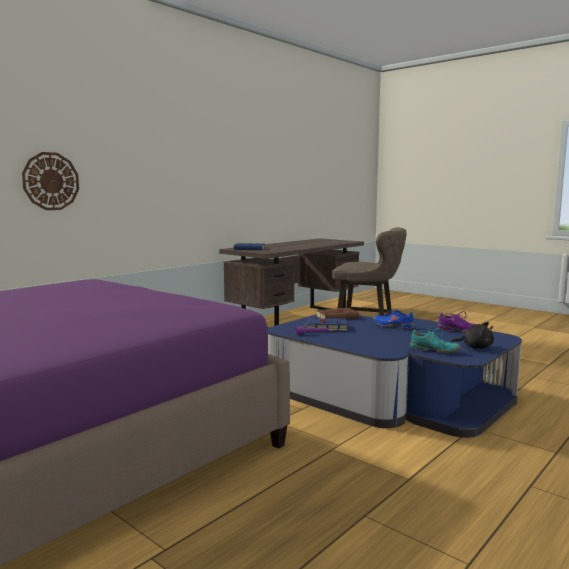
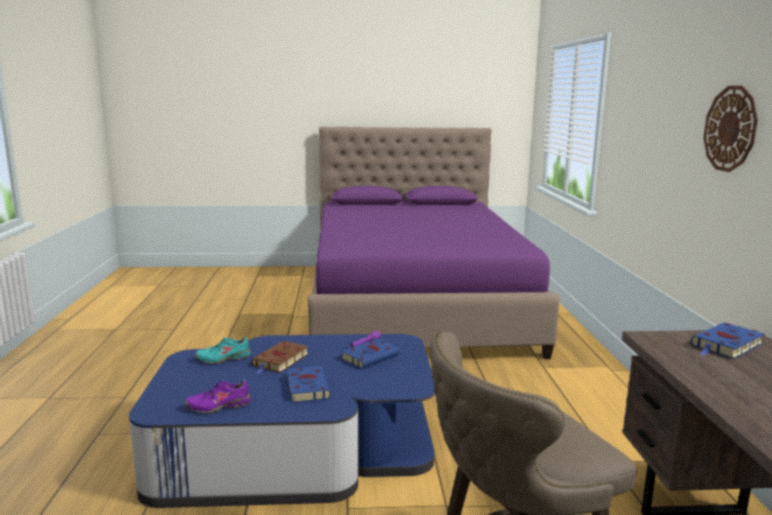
camera: 135 degrees right, 5 degrees up
(51, 181) = (628, 157): wall clock -> wall clock (730, 129)
(338, 317) = (397, 382): brown book -> brown book (280, 361)
(393, 326) = (307, 387): blue shoe -> blue book
(475, 347) = (184, 378): black plush toy -> none

